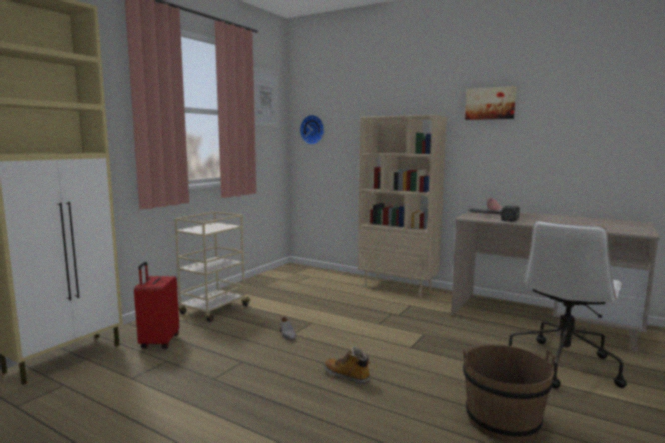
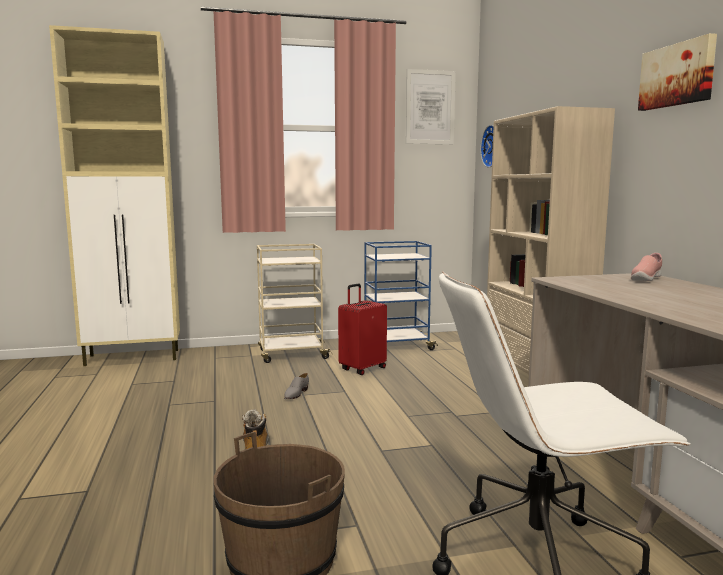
camera: 45 degrees right, 0 degrees up
(158, 342) = (200, 366): red suitcase -> red suitcase (362, 369)
(272, 284) = (397, 346): none -> blue cart
(491, 218) = (589, 284): hammer -> none

